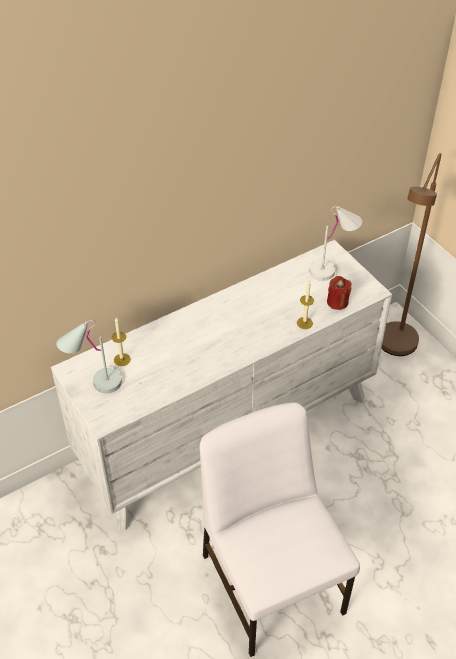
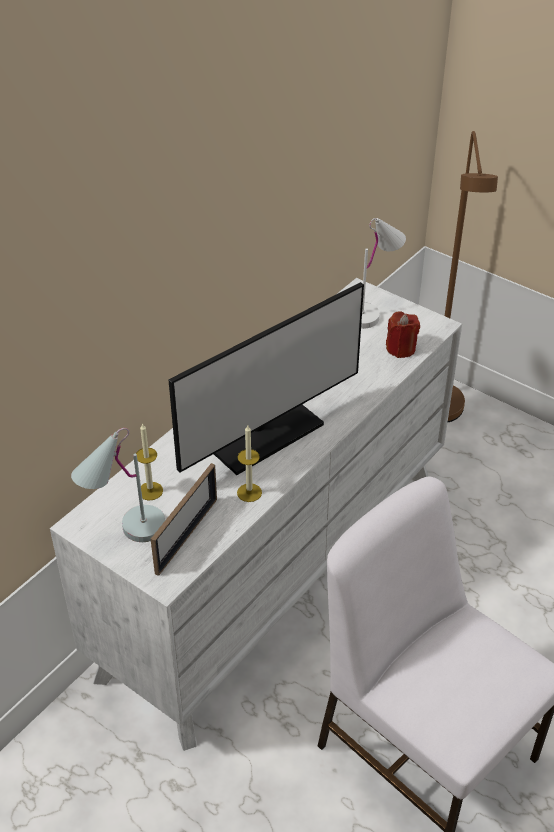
camera: 20 degrees left, 5 degrees down
(130, 396) = (186, 535): none -> picture frame
(212, 341) = (264, 435): none -> monitor
(304, 323) = (373, 383): candle -> candle (249, 492)

